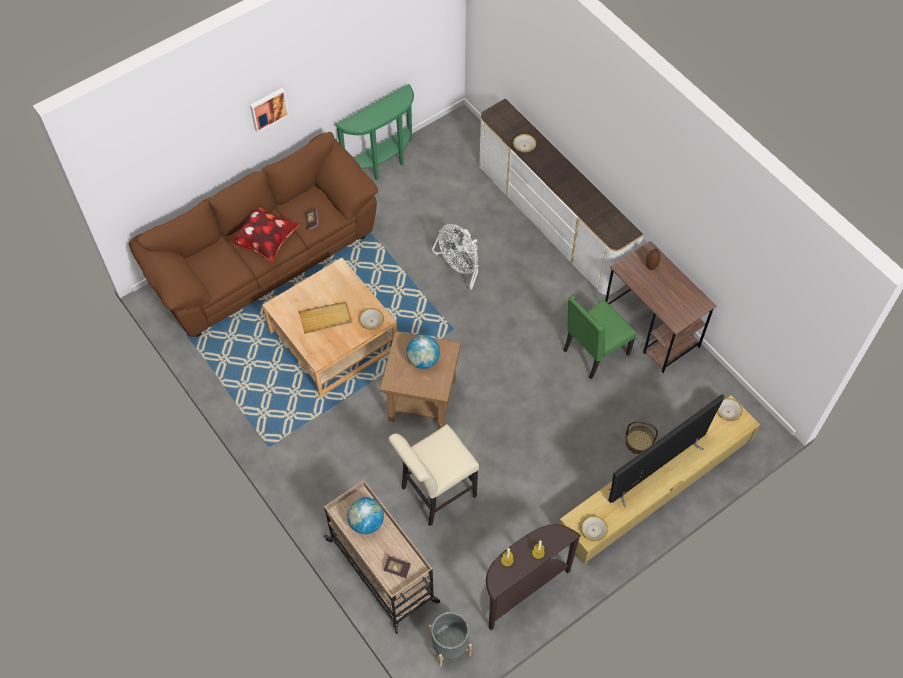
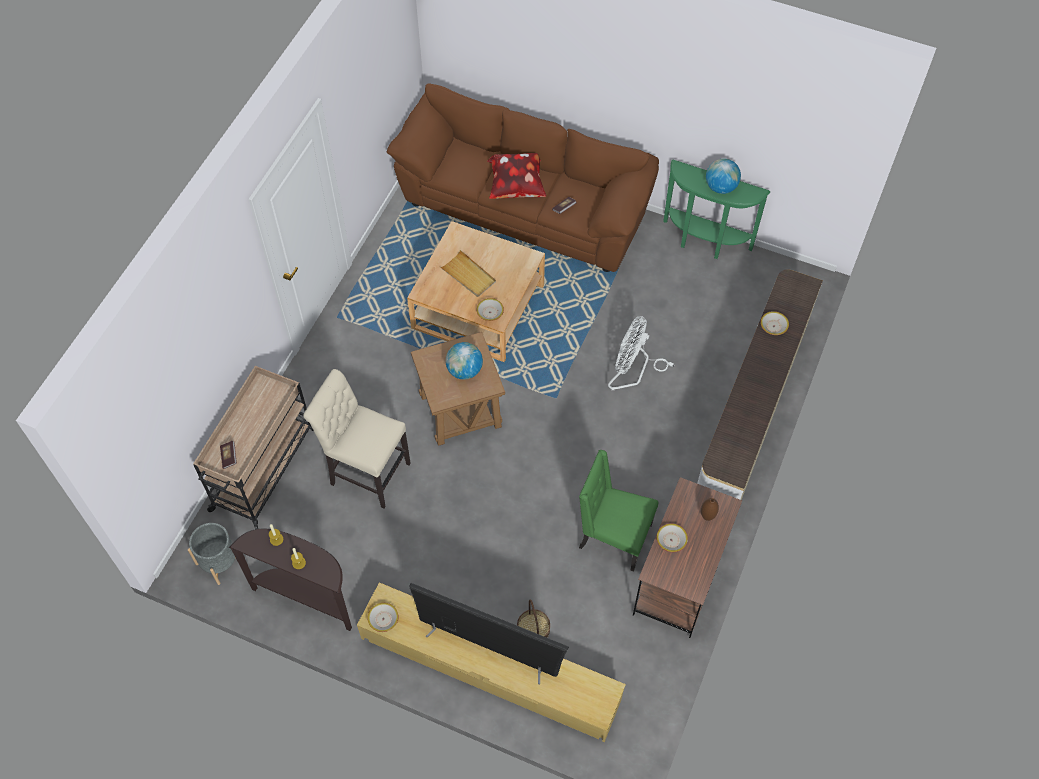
camera: 60 degrees right, 0 degrees up
(268, 109) = (608, 82): picture -> none
(366, 522) = (262, 409): globe -> globe (720, 187)
(728, 412) = (601, 690): bowl -> bowl (671, 540)

